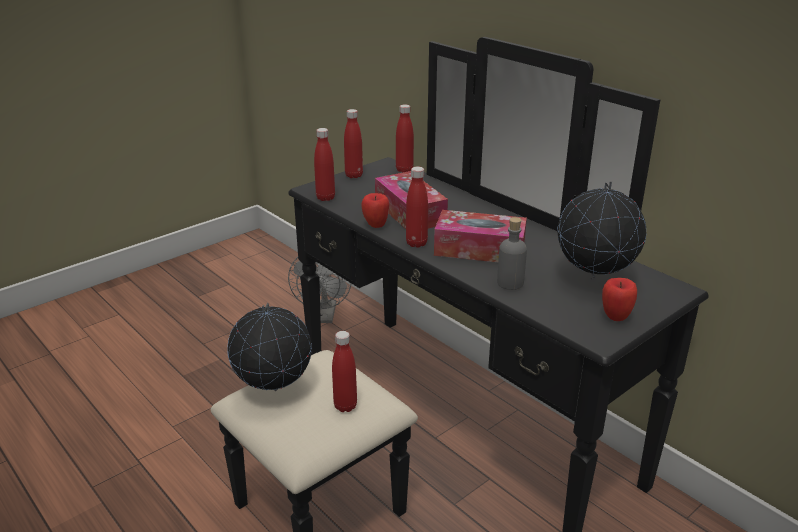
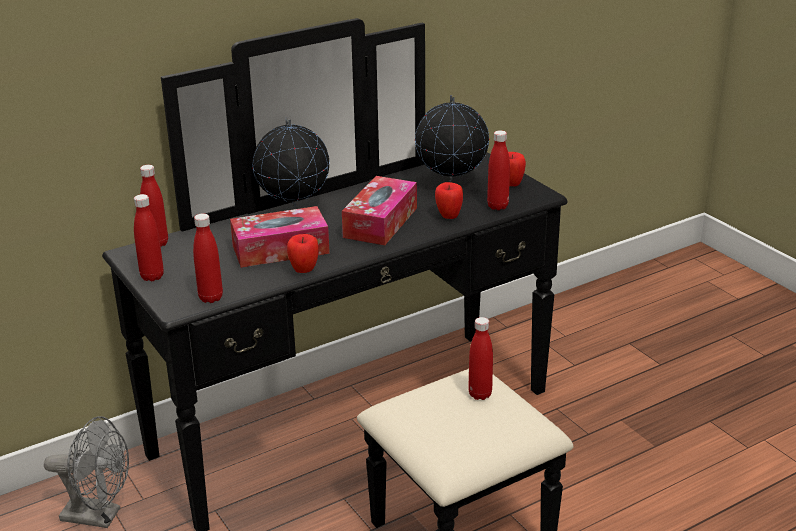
camera: 80 degrees left, 0 degrees up
(273, 390) = (444, 439): globe -> globe (294, 207)
(416, 243) = (356, 251): red bottle -> red bottle (497, 206)
(510, 283) = (448, 216): grey bottle -> apple

